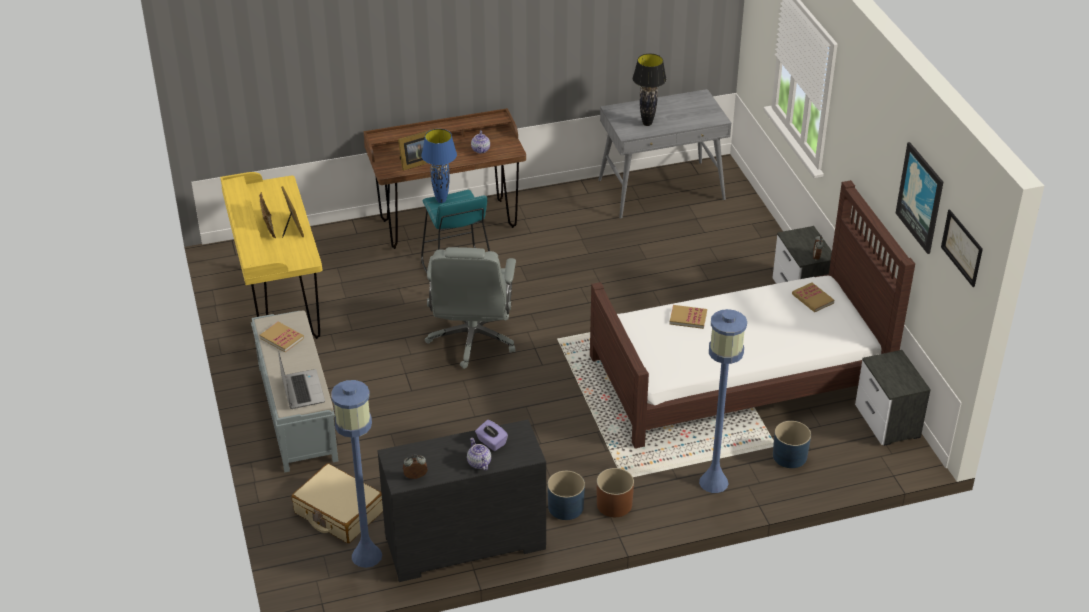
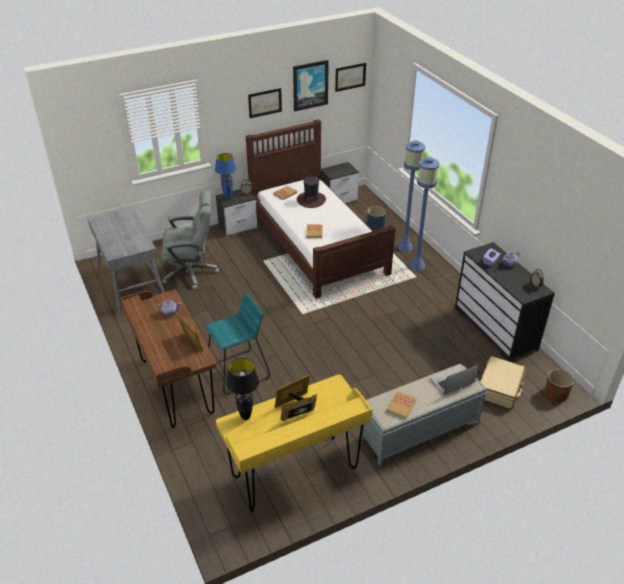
camera: 100 degrees left, 0 degrees up
(367, 556) = (526, 367): blue floor lamp -> blue floor lamp (417, 265)
(441, 200) = (224, 336): blue table lamp -> blue table lamp (227, 198)
(472, 340) = (313, 352): grey office chair -> grey office chair (191, 272)
(565, 507) = (447, 294): blue planter -> none
(614, 504) = (437, 278): brown planter -> brown planter (556, 393)
(647, 124) = (133, 239): black table lamp -> black table lamp (246, 417)
(789, 326) = (311, 200): none -> hat
(877, 159) = (265, 103): none -> picture

